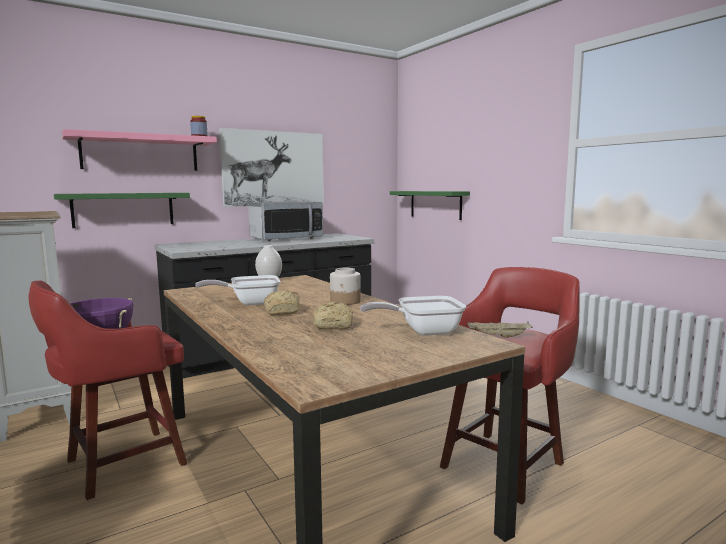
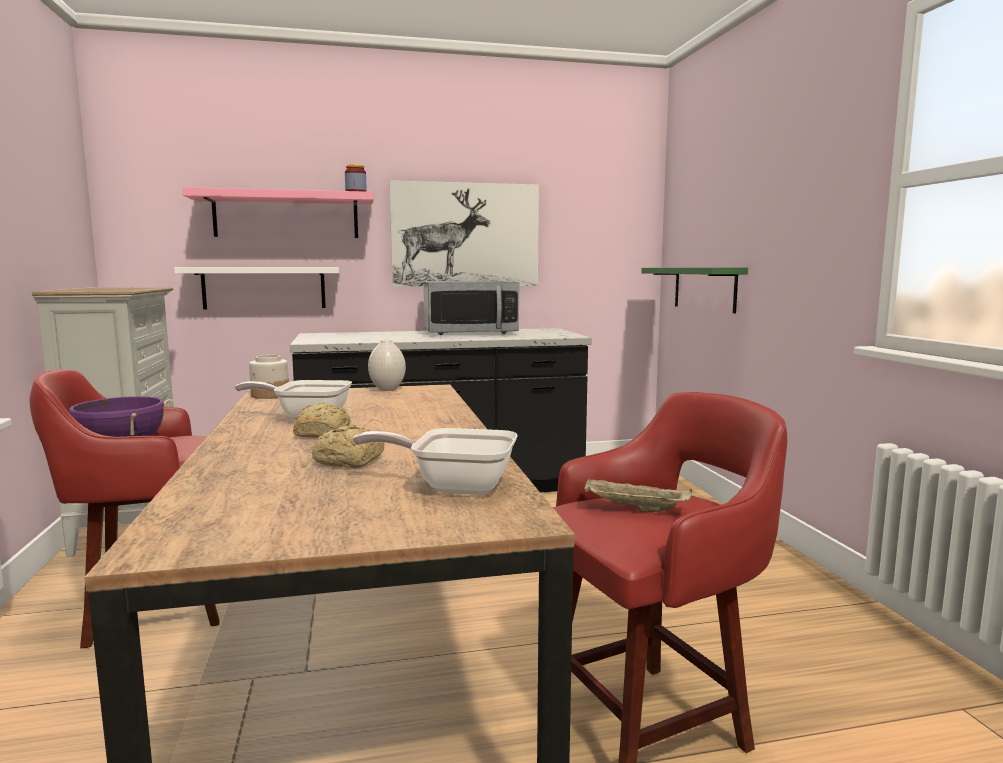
camera: 20 degrees right, 0 degrees up
(123, 209) = (264, 287): green shelf -> white shelf
(345, 301) = (430, 427): jar -> jar (270, 395)

